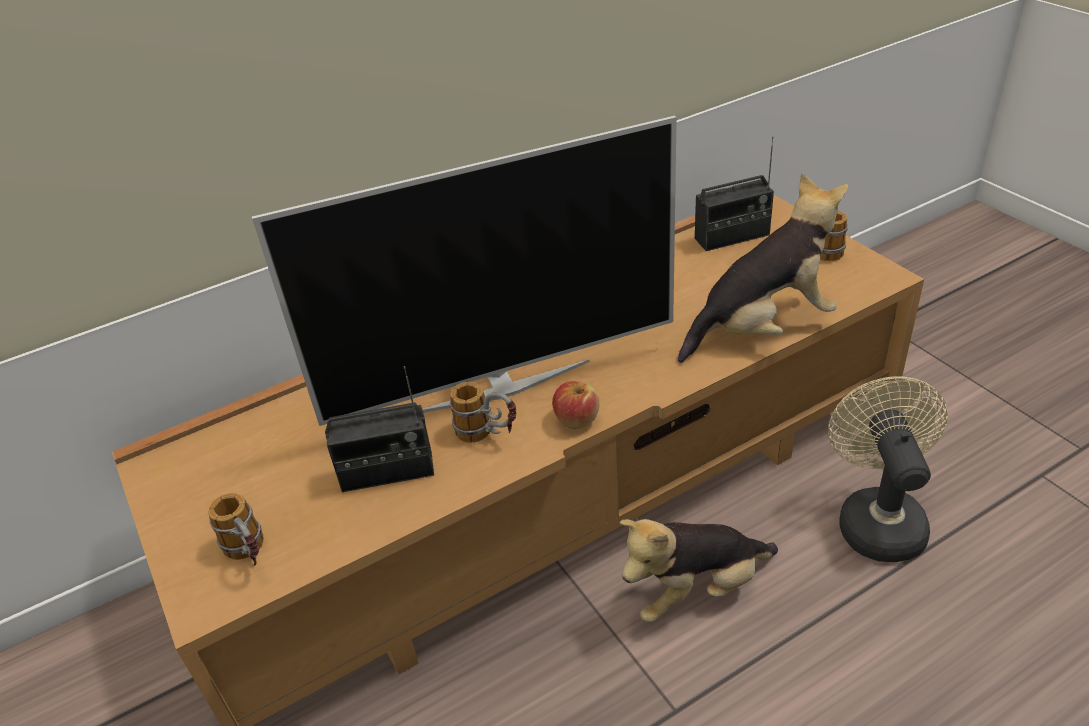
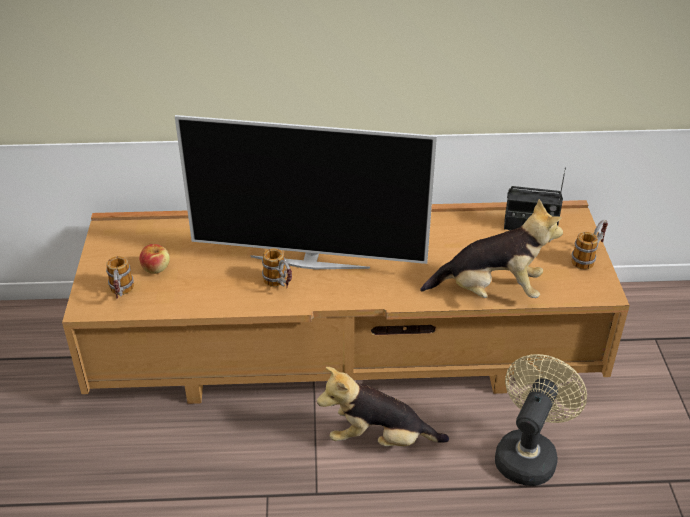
camera: 25 degrees right, 0 degrees up
(387, 472) = (214, 282): radio -> none
(576, 419) = (334, 297): apple -> apple (156, 268)

